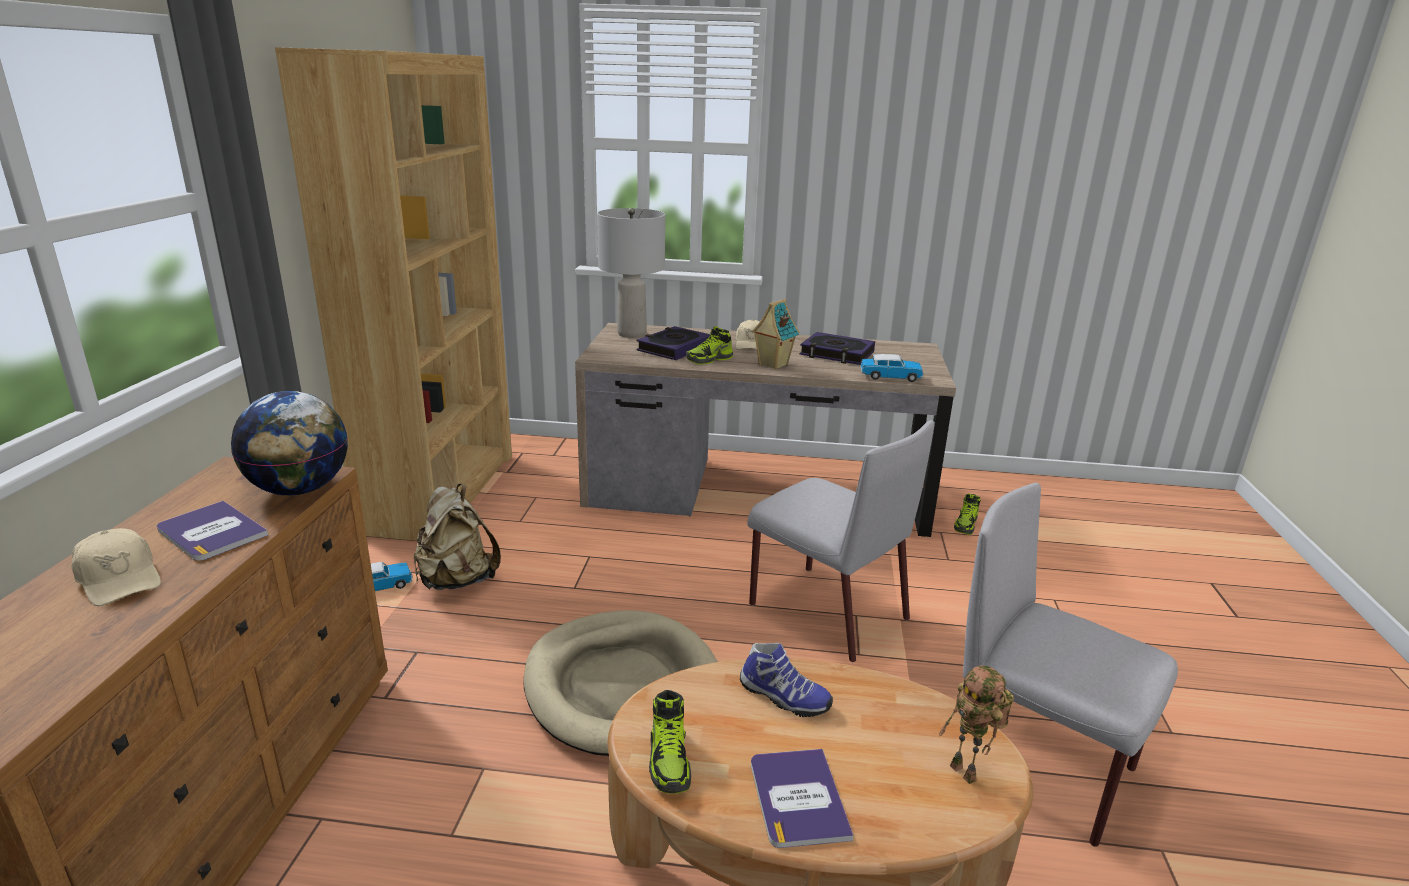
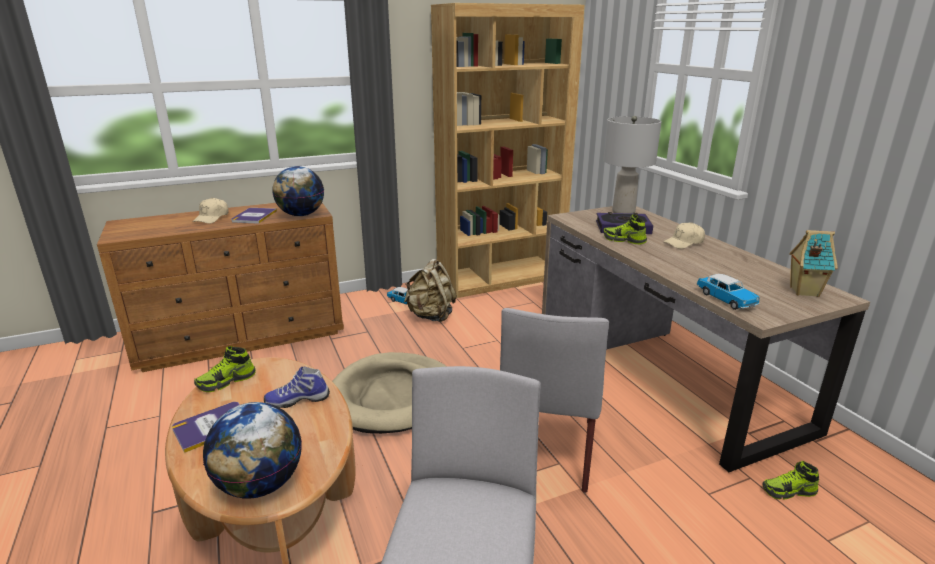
camera: 60 degrees right, 0 degrees up
(772, 364) = (657, 257): toy house -> toy house (803, 291)
(783, 698) = (297, 400): shoe -> shoe turned 75 degrees clockwise
(836, 354) = (732, 271): book -> none
(967, 773) = (259, 485): toy robot -> globe

